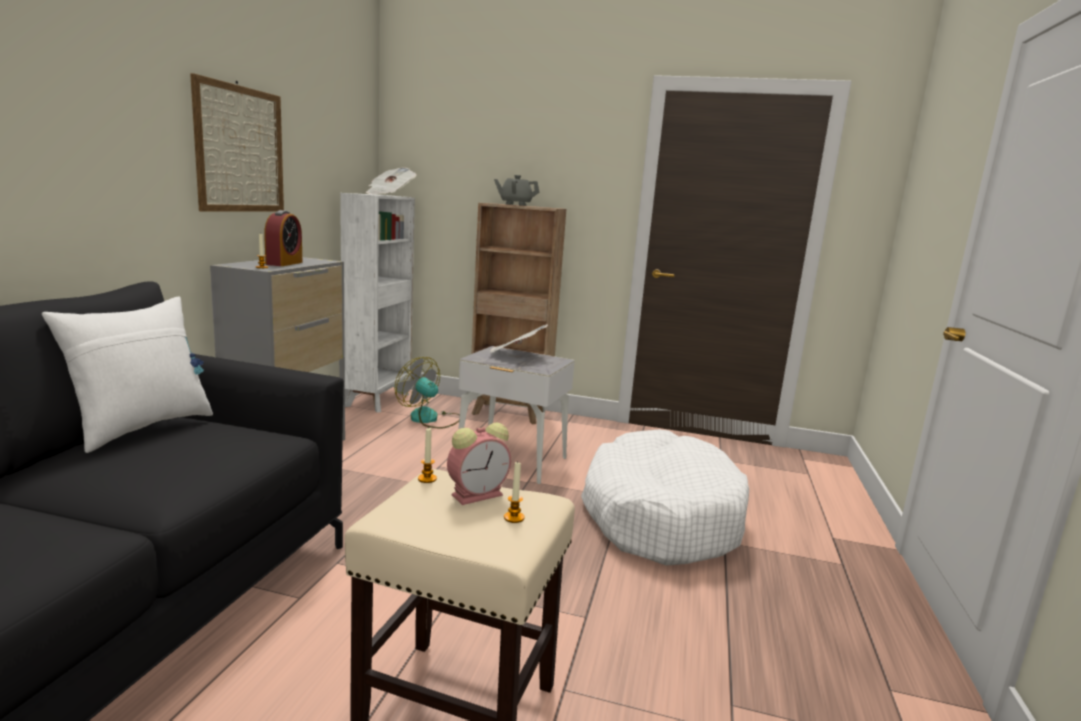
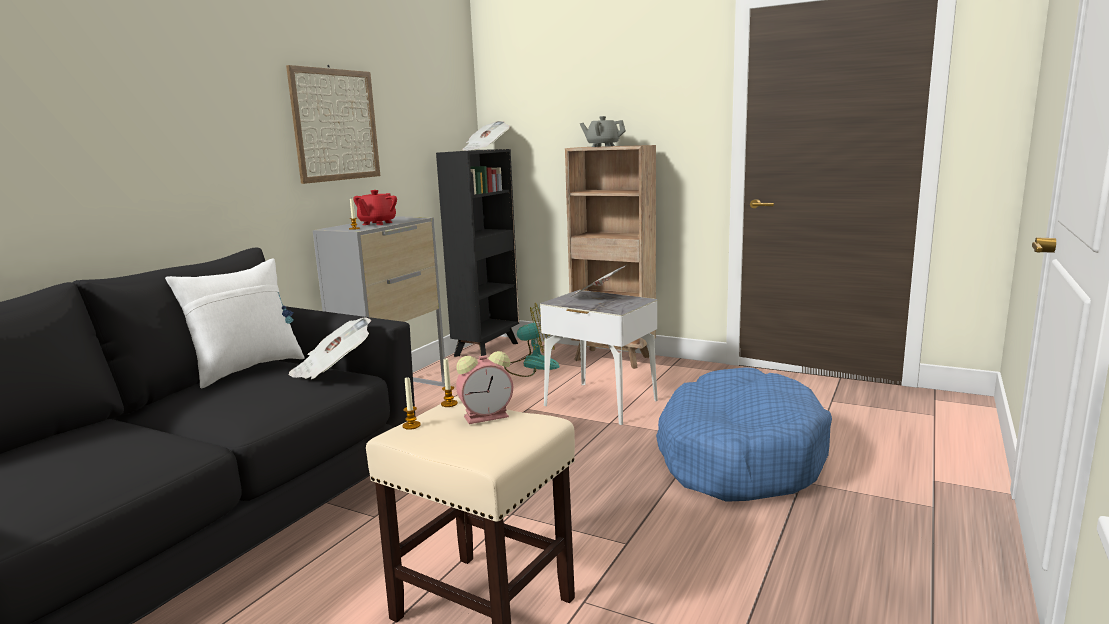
camera: 15 degrees right, 0 degrees up
(255, 430) = (332, 370): none -> newspaper
(284, 263) = (377, 223): alarm clock -> red teapot
(378, 400) = (487, 349): white bookcase -> black bookcase
(430, 419) = (531, 366): fan -> fan turned 120 degrees clockwise
(514, 517) = (508, 434): candle -> candle (411, 425)
(660, 516) = (738, 456): white dog bed -> blue dog bed

